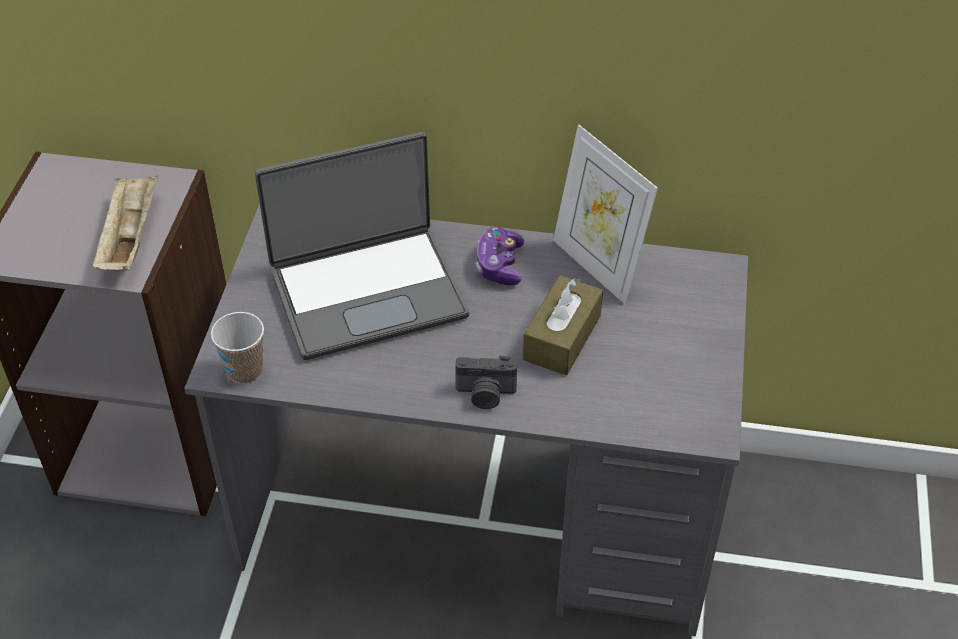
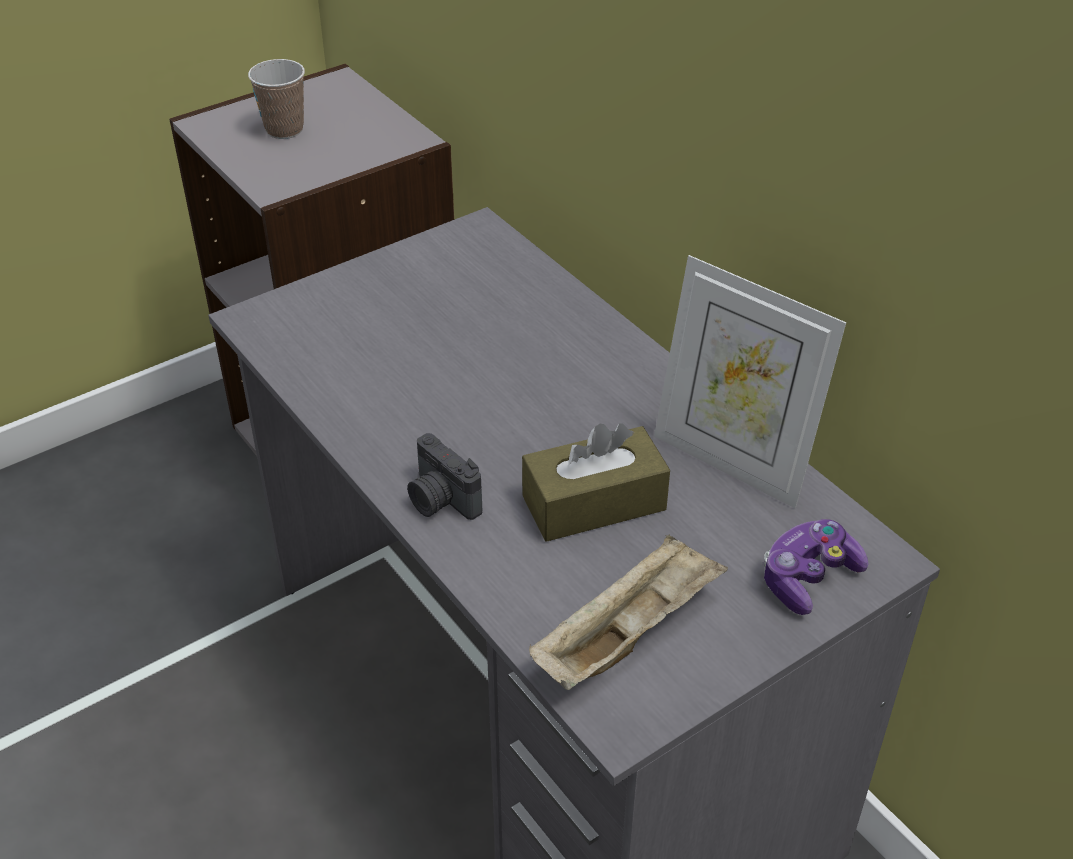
camera: 45 degrees right, 5 degrees down
(129, 238) = (314, 163): beige tray -> beige tray (627, 633)
(245, 371) = (271, 332): cup -> cup (284, 130)
(368, 292) = (467, 336): laptop -> none
(499, 265) = (627, 394): game controller -> game controller (808, 578)
(597, 266) = (732, 461): picture frame -> picture frame turned 60 degrees counterclockwise

